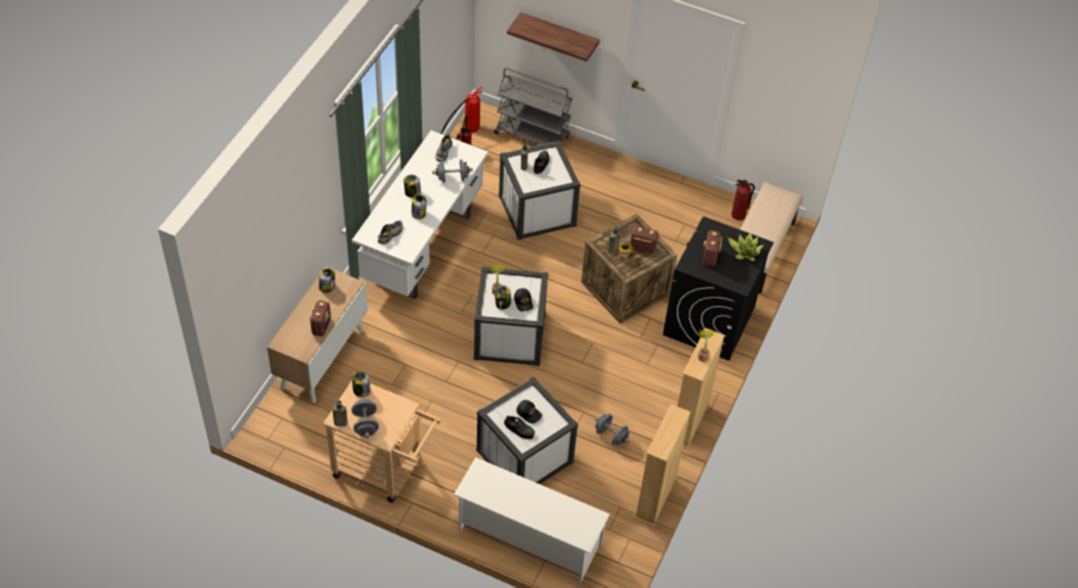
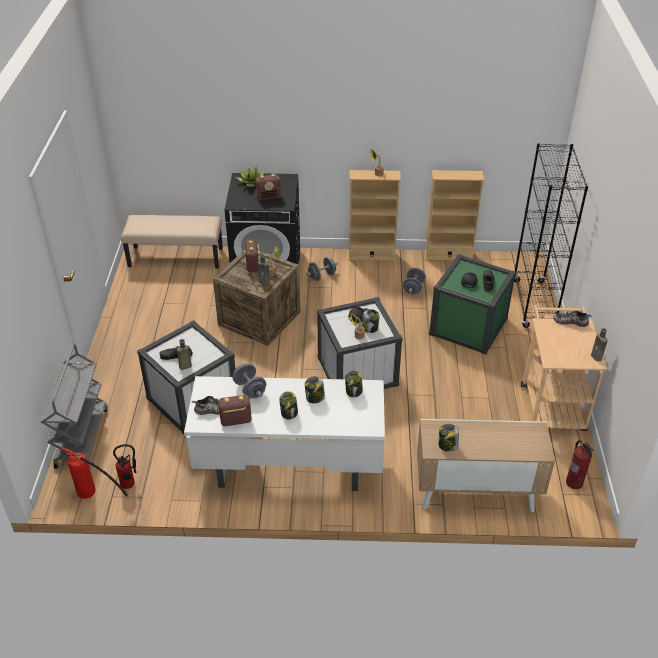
camera: 110 degrees left, 10 degrees down
(321, 326) = (497, 429): radio -> radio (235, 421)
(361, 390) = (553, 356): jar -> jar (354, 391)
(365, 424) = (583, 341): grey dumbbell -> grey dumbbell (322, 276)
(390, 234) = (357, 408): shoe -> shoe (570, 321)
(524, 456) = (468, 326): white storage box -> green storage box
(528, 537) = (533, 304): white shoe rack -> black bookcase
(559, 35) = (31, 317): shelf -> none
(738, 215) = (138, 276): fire extinguisher -> fire extinguisher (574, 482)

